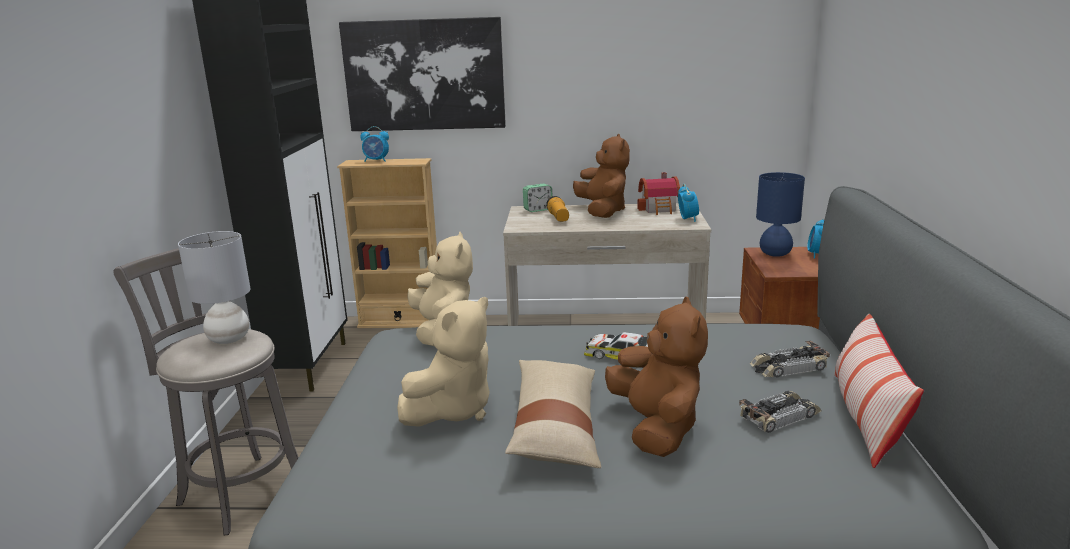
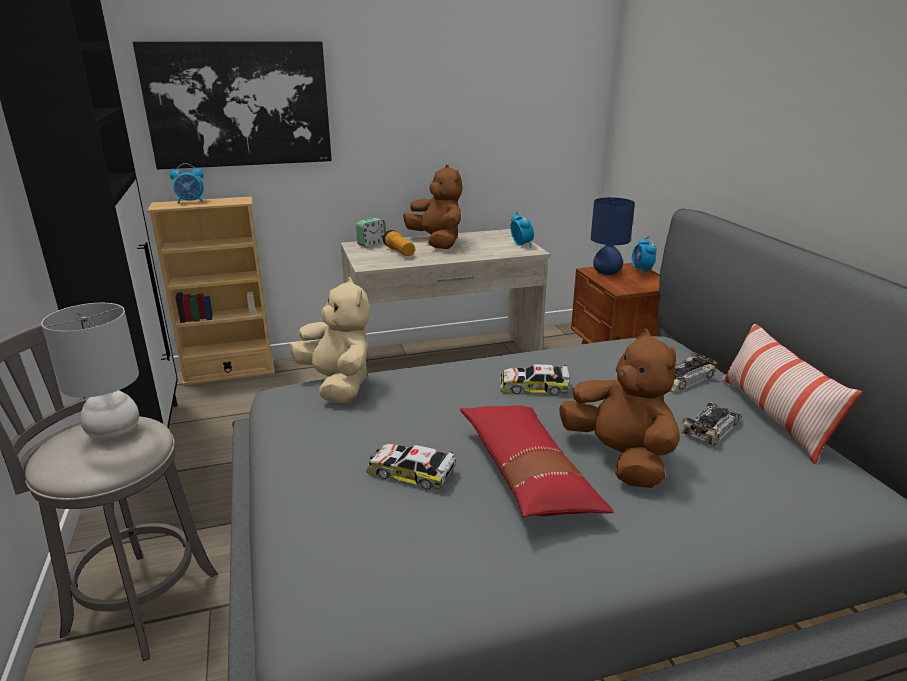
camera: 20 degrees left, 5 degrees up
(453, 410) = (411, 473): beige plush toy -> toy car
(555, 427) = (527, 474): beige pillow -> red pillow
(660, 209) = (488, 237): toy house -> none

